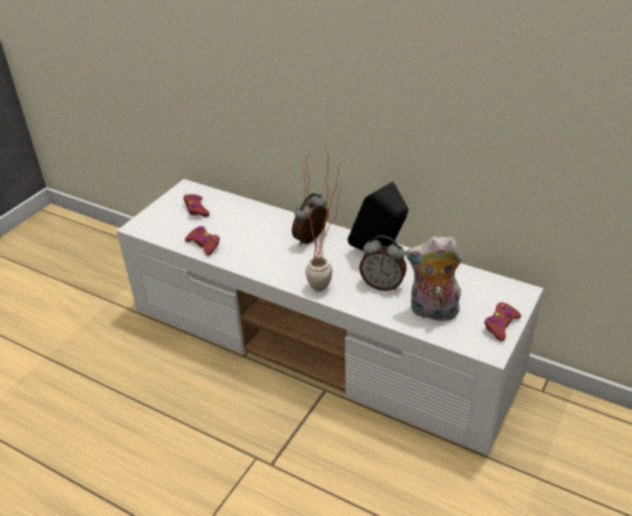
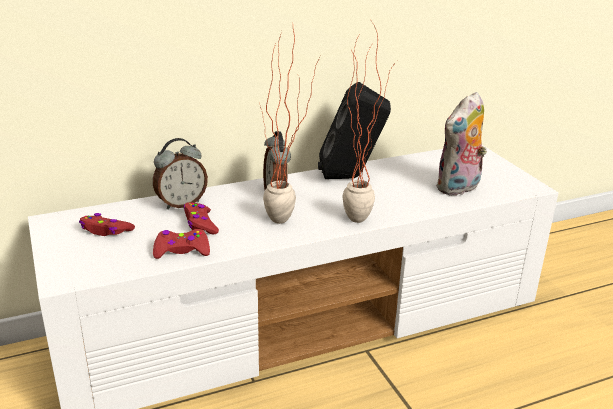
camera: 55 degrees left, 10 degrees down
(279, 263) = (288, 223): none -> potted plant
(382, 285) = (394, 192): alarm clock -> alarm clock (181, 203)
(500, 325) = (505, 172): red game controller -> red game controller (200, 224)

